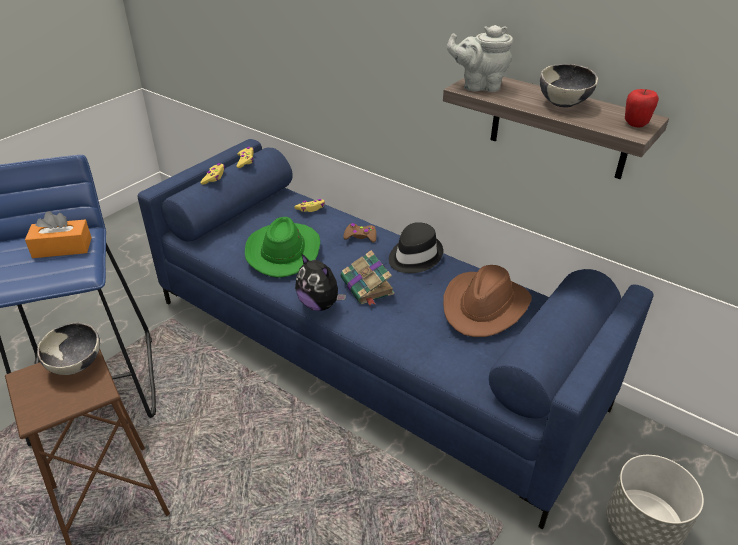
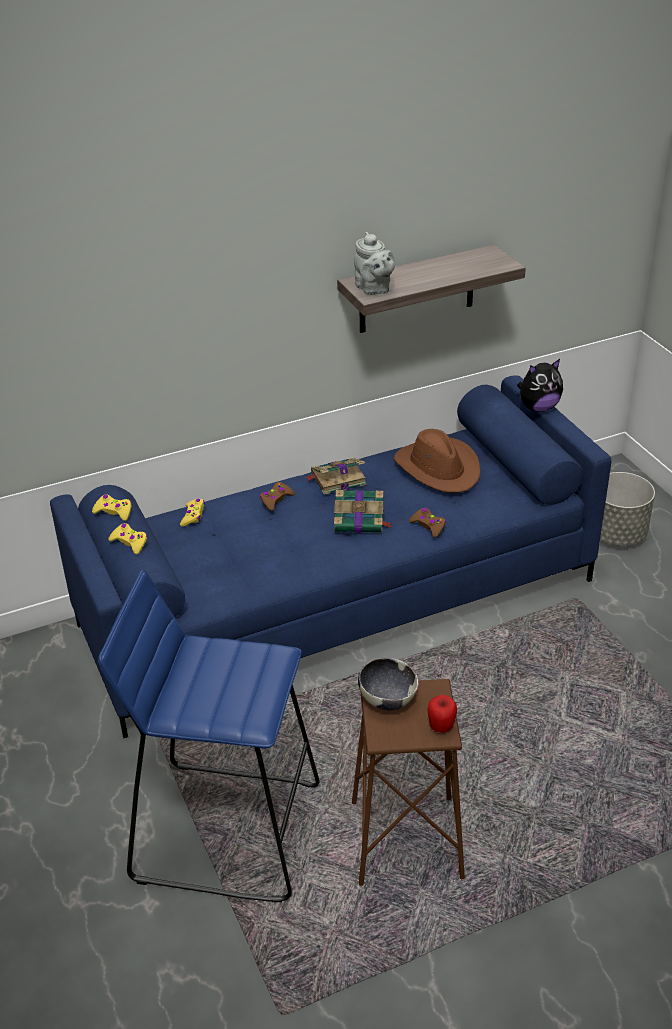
camera: 60 degrees left, 0 degrees up
(62, 248) = (215, 664): orange tissue box -> none
(283, 251) = (256, 555): green hat -> none
(320, 304) = (358, 558): plush toy -> plush toy (538, 407)
(393, 329) = (428, 526): none -> brown game controller
(414, 256) = (337, 479): black hat -> book
(479, 86) = (374, 289): grey teapot -> grey teapot turned 60 degrees counterclockwise
(564, 103) = (439, 269): bowl -> none
(635, 124) = (495, 258): apple -> apple (441, 727)

